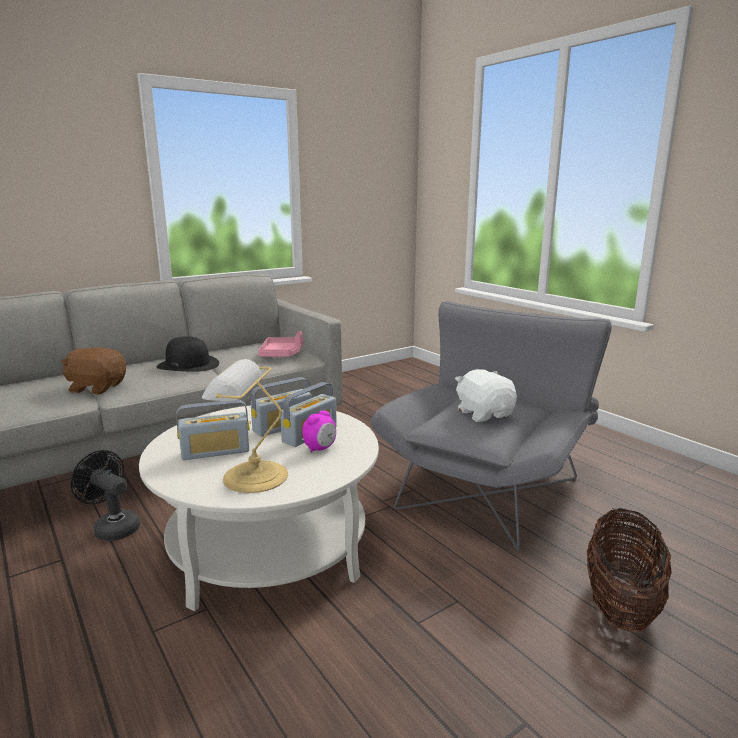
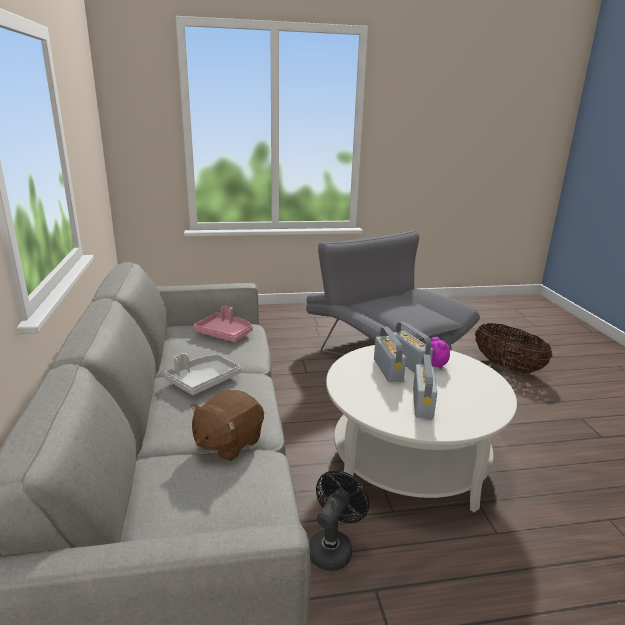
camera: 65 degrees left, 5 degrees up
(112, 527) = (333, 547): black fan -> black fan turned 150 degrees clockwise
(188, 365) = (203, 381): black hat -> grey tray
(251, 476) = (472, 395): table lamp -> none
(484, 414) = (405, 308): white plush toy -> none

